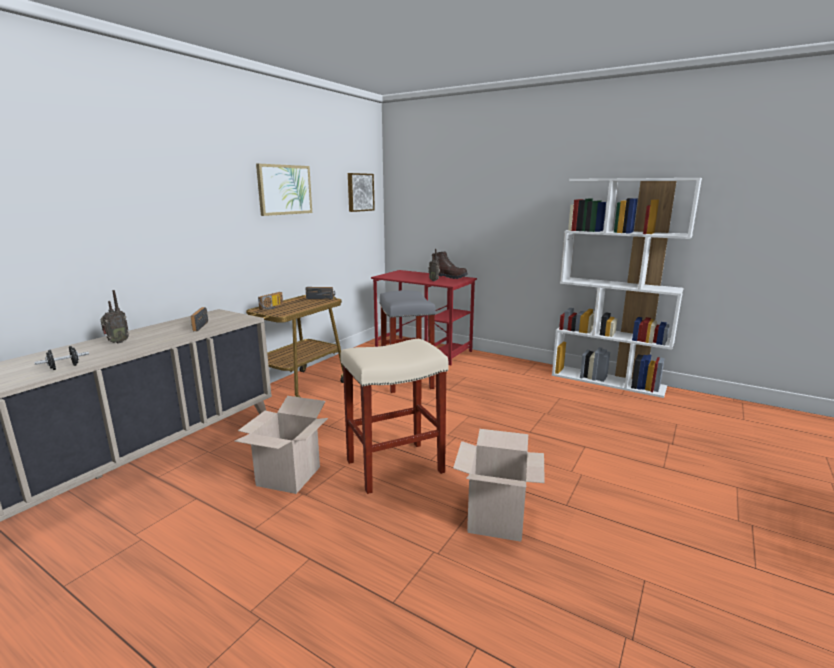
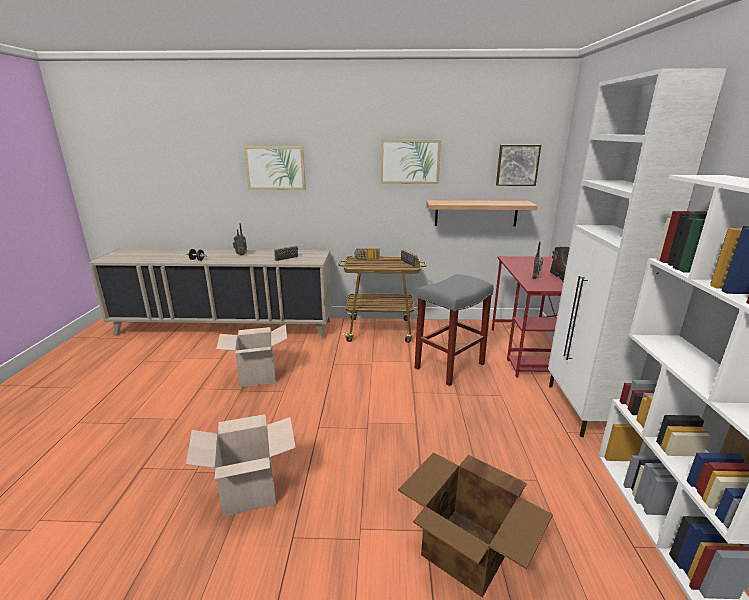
camera: 60 degrees right, 5 degrees up
(131, 201) = (275, 168): none -> picture
(339, 240) = (476, 213): none -> shelf
(396, 466) = (297, 413): beige stool -> none
(506, 362) = (581, 410): none -> white cabinet
(607, 438) = (467, 550): none -> cardboard box

